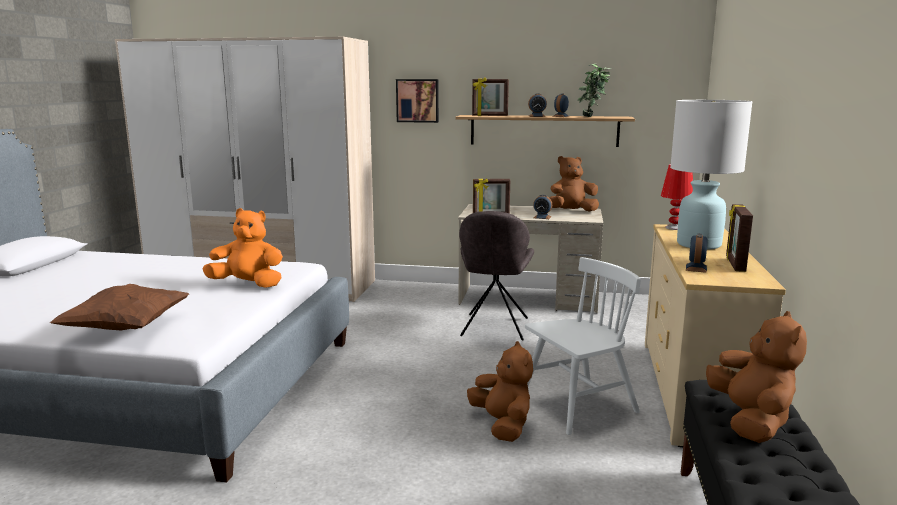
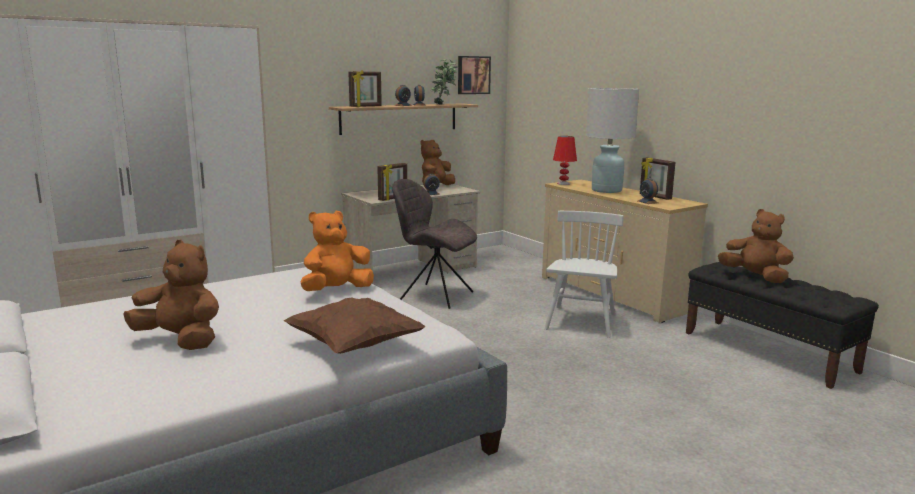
camera: 45 degrees left, 0 degrees up
(417, 100) = (286, 93): picture -> picture (473, 75)
(494, 328) = (434, 295): grey chair -> grey chair turned 150 degrees clockwise
(502, 425) = (569, 347): brown plush toy -> brown plush toy (181, 340)

